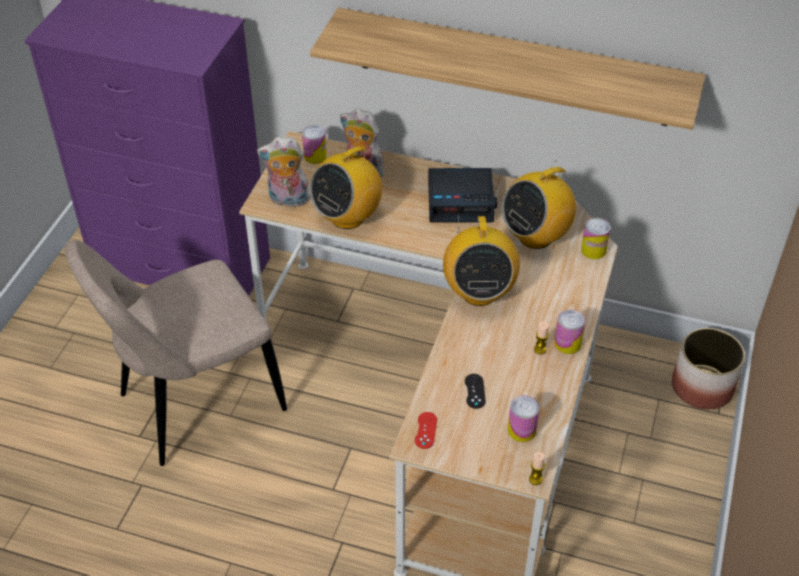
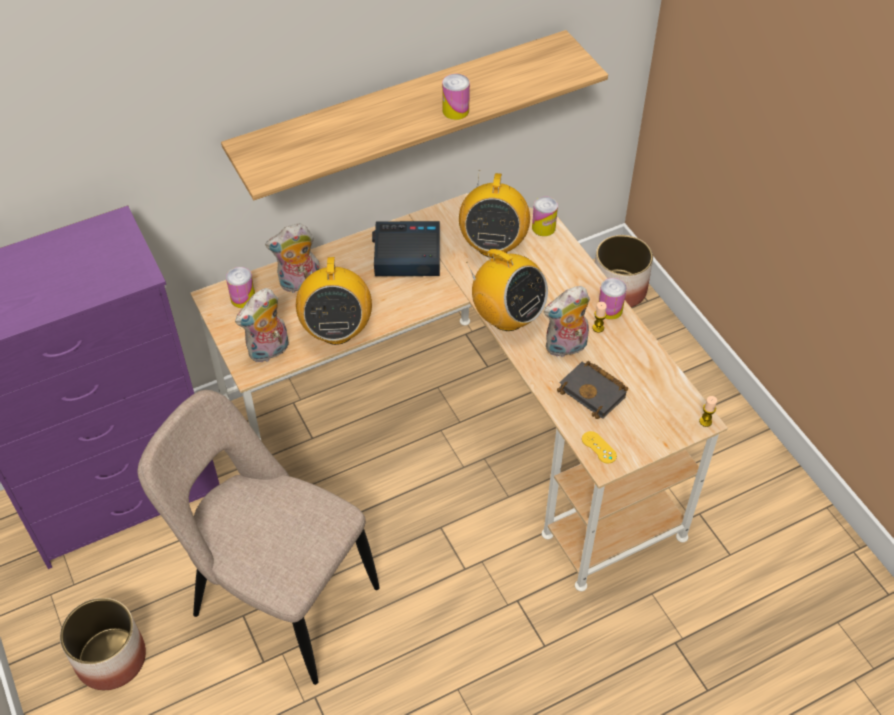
camera: 45 degrees left, 5 degrees up
(63, 359) = (111, 659): none -> planter
(194, 405) = (278, 598): beige chair -> beige chair turned 105 degrees clockwise
(426, 430) = (599, 447): red game controller -> yellow game controller
(461, 201) = (406, 256): alarm clock -> alarm clock turned 135 degrees counterclockwise
(475, 391) = (594, 392): black game controller -> black book
(495, 344) = (565, 348): none -> plush toy
(521, 430) = (656, 395): can -> can (455, 111)

